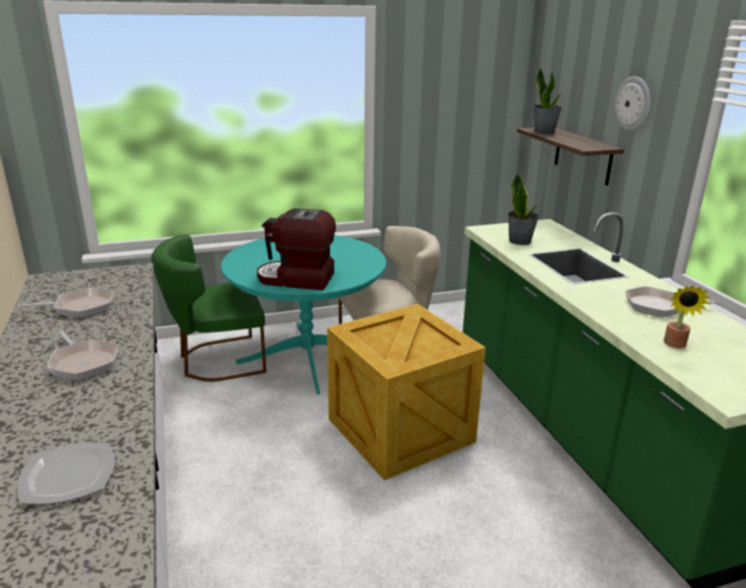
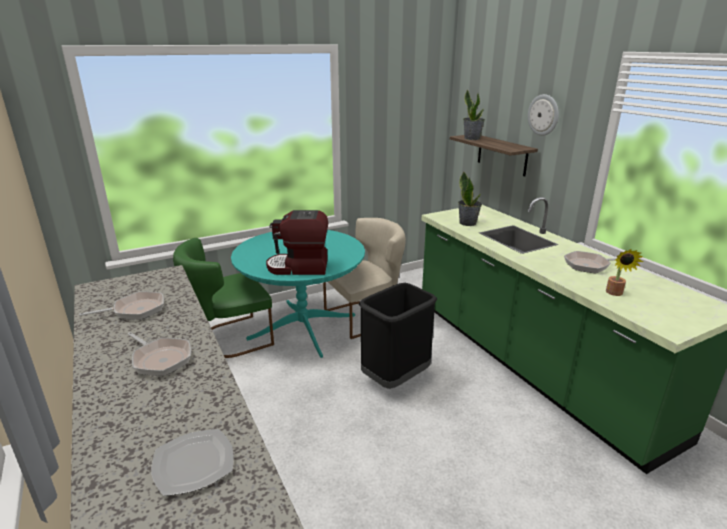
camera: 10 degrees left, 0 degrees up
(401, 429) = (395, 378): crate -> black trash can

